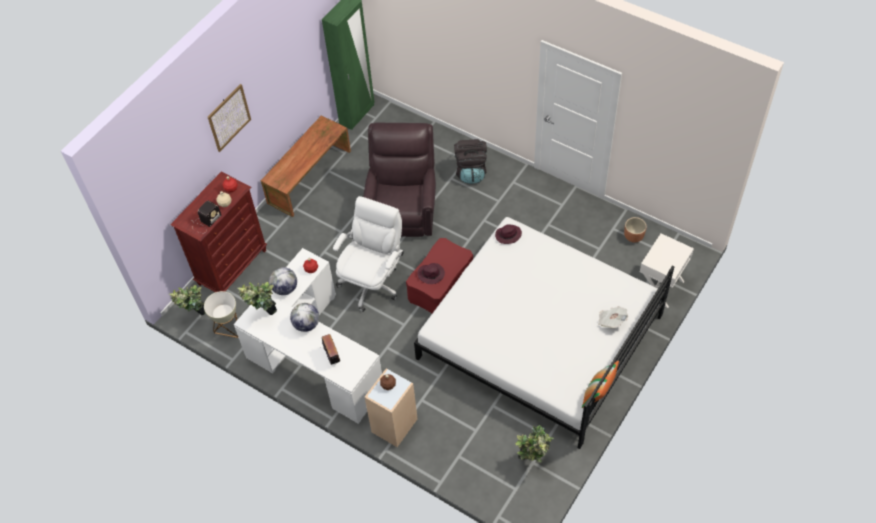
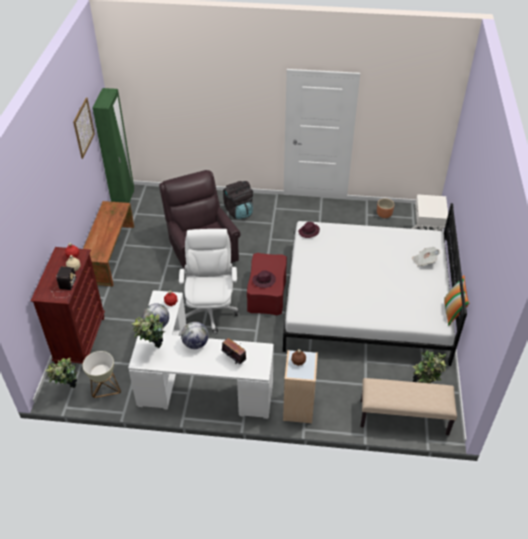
camera: 30 degrees left, 10 degrees down
(229, 117) = (51, 192): picture -> picture (83, 127)
(490, 482) = (403, 417): none -> beige bench

